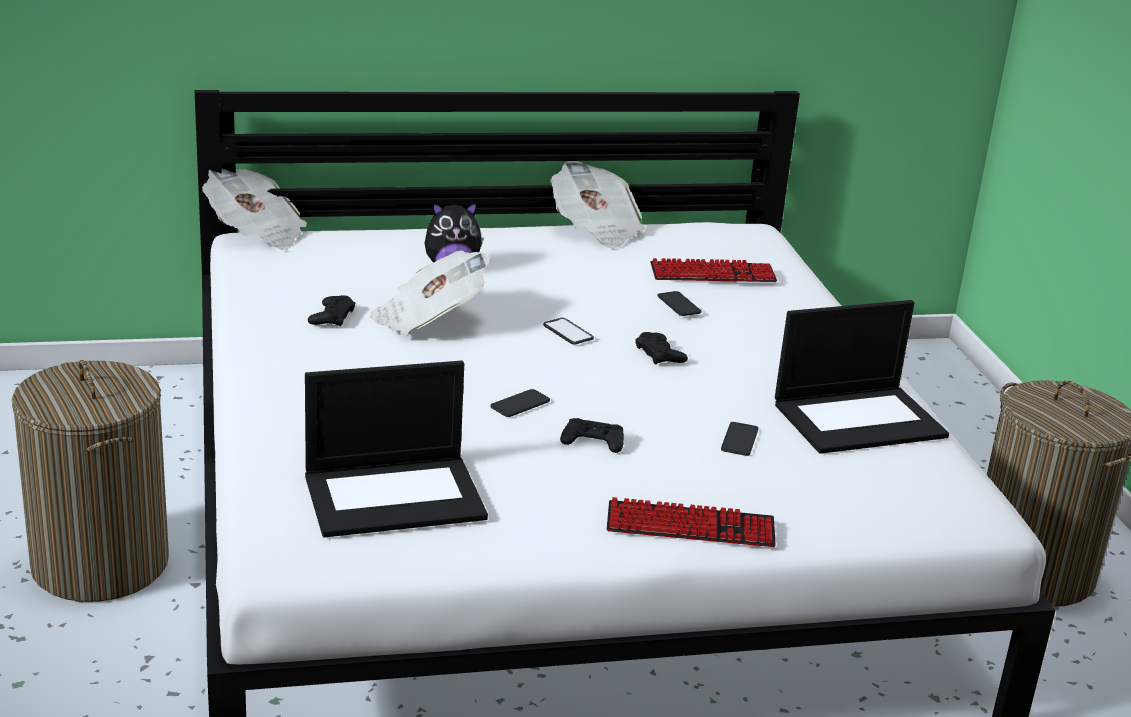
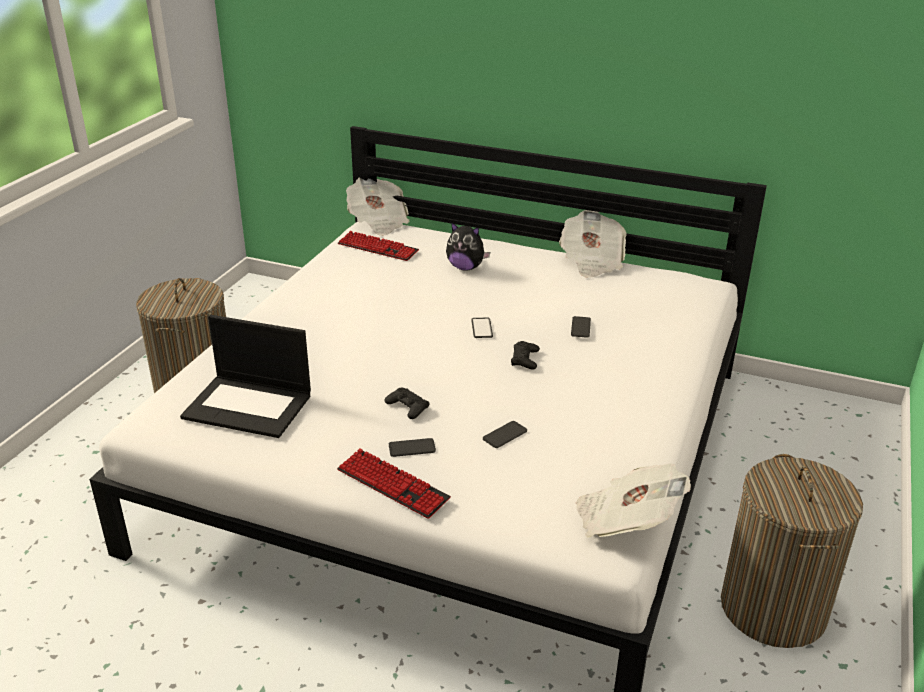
camera: 35 degrees right, 5 degrees up
(332, 317) = (354, 284): black game controller -> none
(428, 320) = (407, 299): newspaper -> newspaper (626, 521)
(520, 404) = (394, 369): phone -> phone (412, 448)
(713, 274) = (633, 311): keyboard -> keyboard (378, 248)
(860, 419) = (611, 446): laptop -> none

